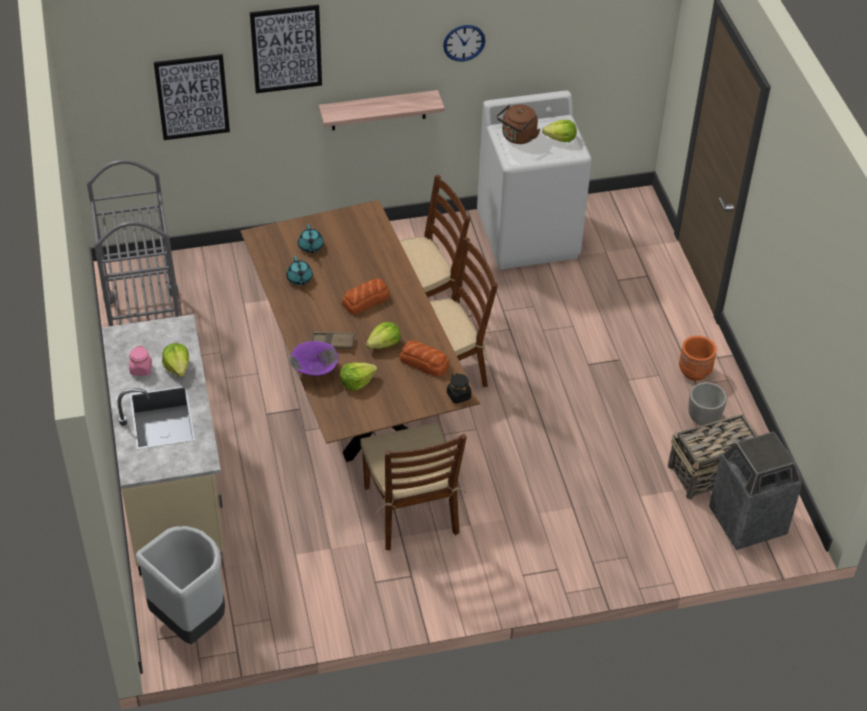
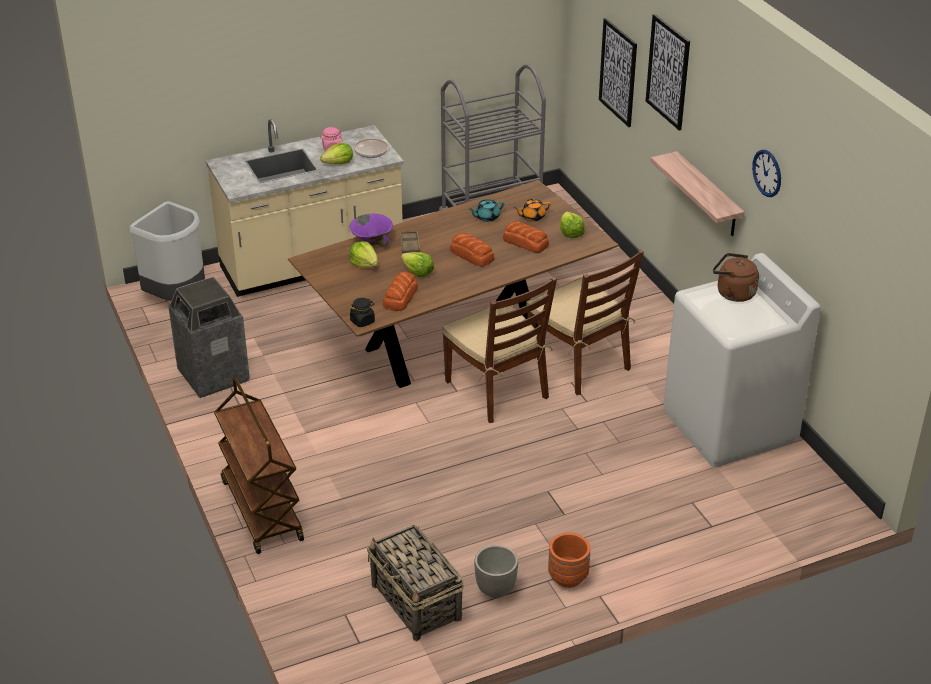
camera: 80 degrees right, 10 degrees down
(159, 337) = (370, 150): none -> frying pan
(310, 247) = (532, 217): turquoise teapot -> orange teapot
(355, 260) = (525, 242): none -> bread
(411, 510) = (315, 395): brown chair -> none
(560, 139) = (748, 321): lettuce -> lettuce (570, 233)
(578, 570) = (261, 509): none -> brown cart
(747, 522) = (349, 636): trash can -> trash can (213, 375)

